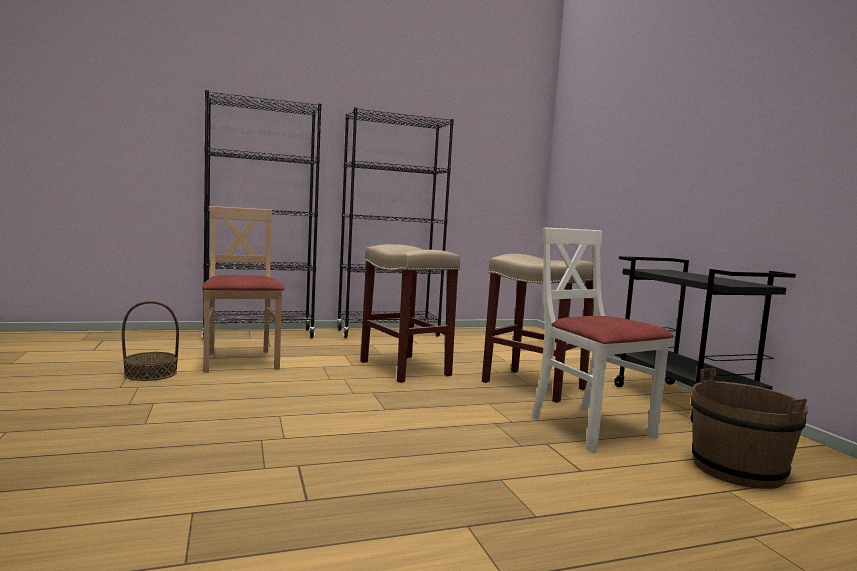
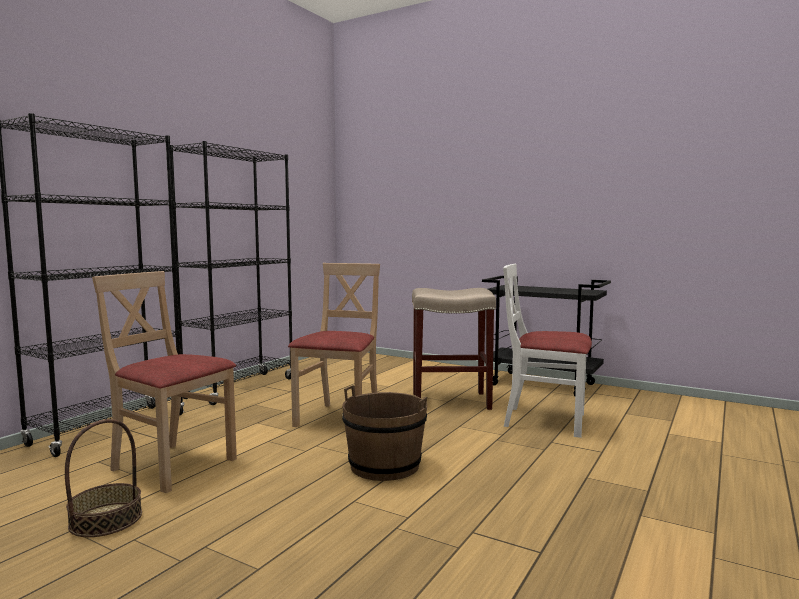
camera: 40 degrees left, 0 degrees up
(406, 368) = (339, 418): beige stool -> beige chair
(738, 469) = (646, 419): brown bucket -> brown bucket (384, 466)

